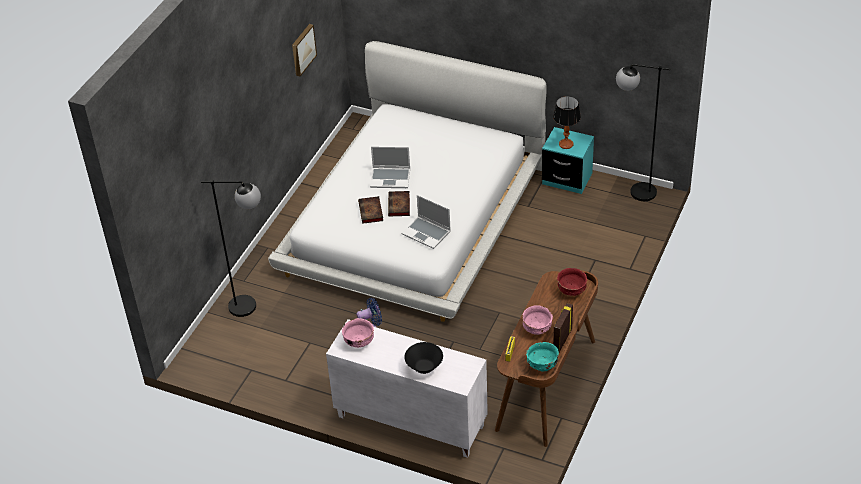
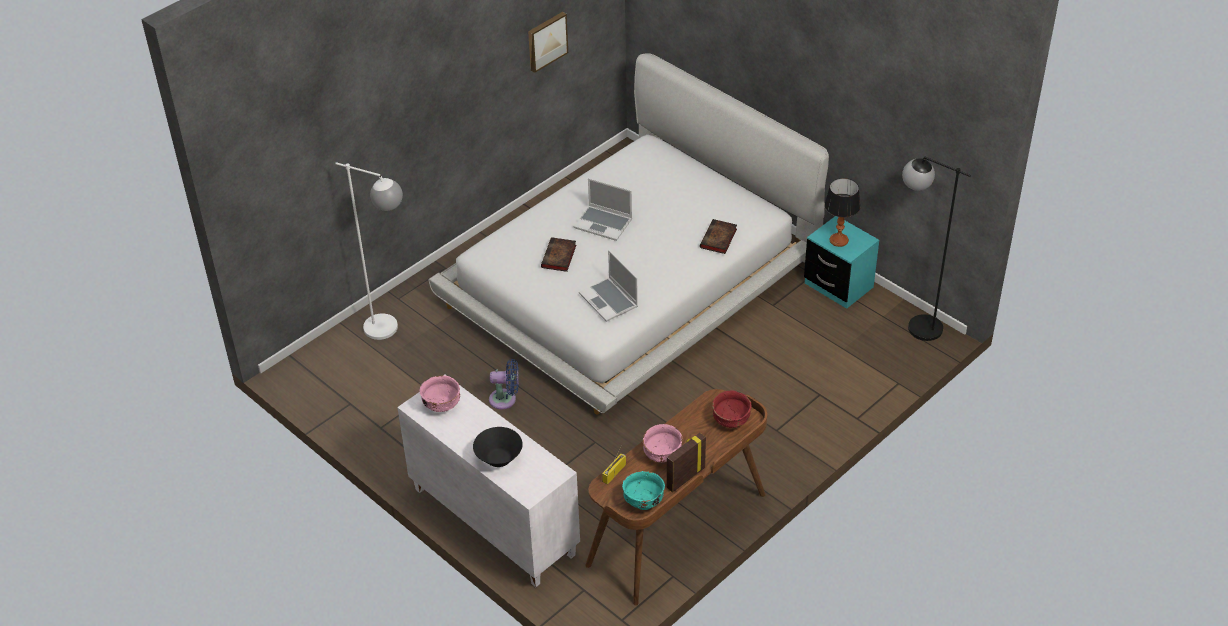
camera: 20 degrees right, 0 degrees up
(252, 306) = (391, 331): black floor lamp -> white floor lamp
(399, 206) = (595, 259): book -> book (718, 239)

